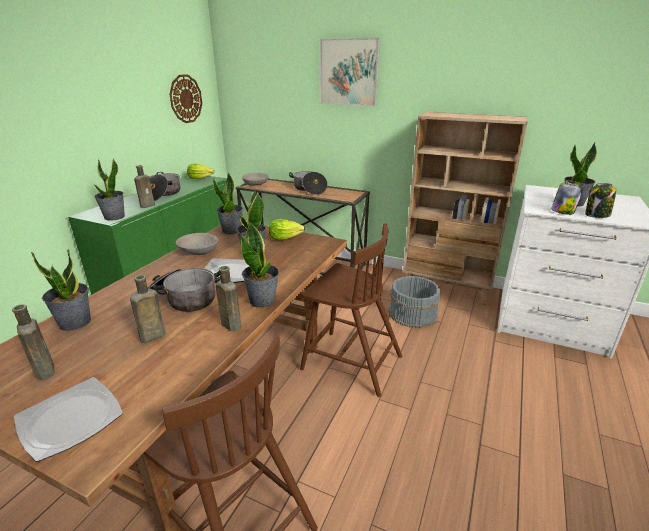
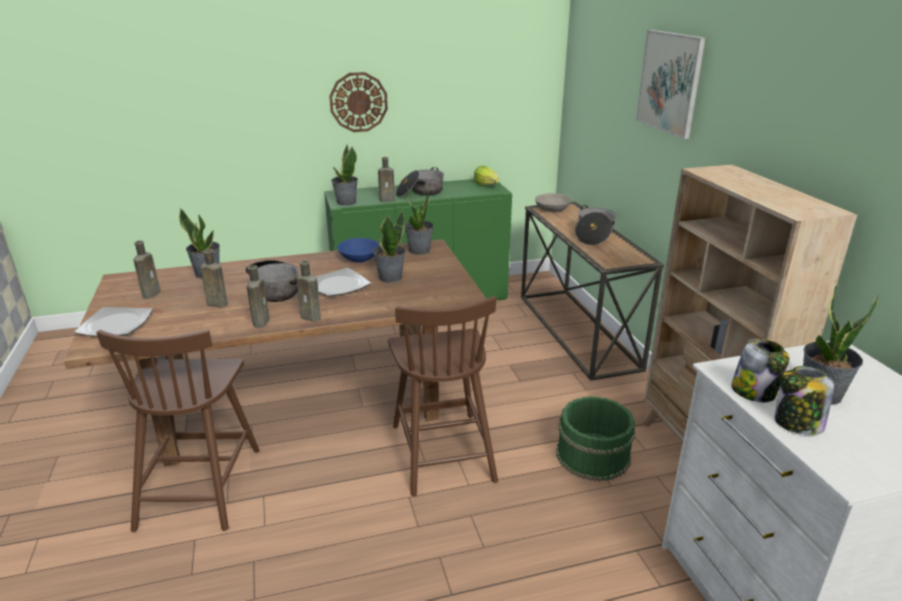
camera: 50 degrees right, 0 degrees up
(185, 99) = (503, 88): wall clock -> wall clock (358, 102)
(198, 251) = (359, 257): grey bowl -> blue bowl
(263, 300) = (312, 317): potted plant -> brown bottle
(285, 238) = (443, 276): lettuce -> none
(412, 314) = (592, 455): grey bucket -> green bucket

